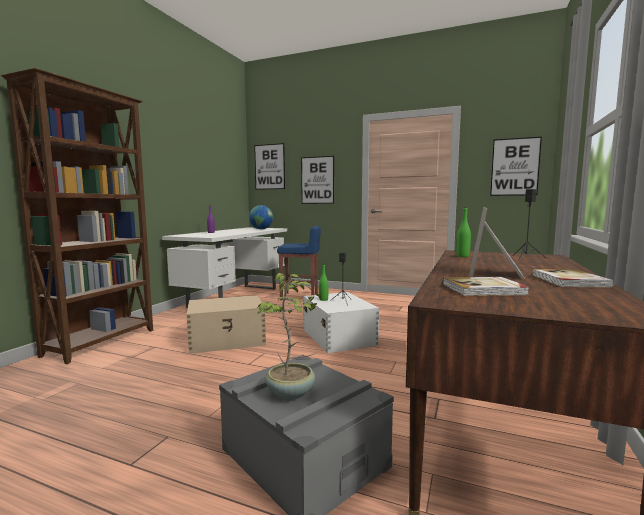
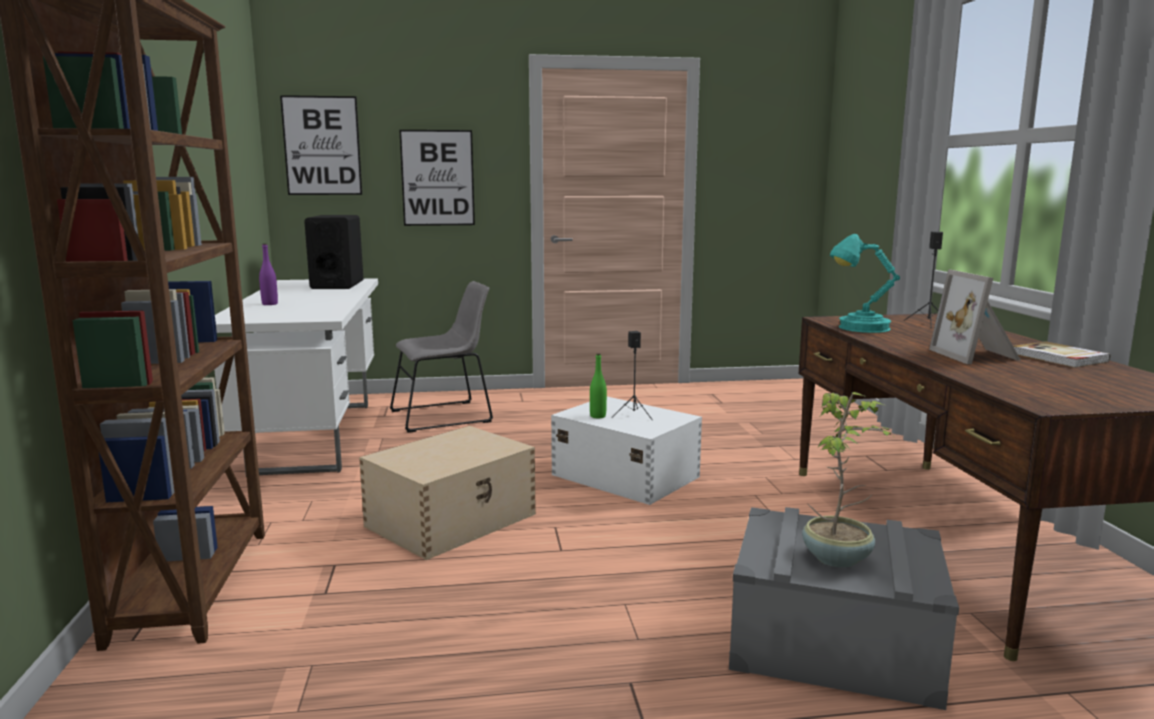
camera: 30 degrees left, 5 degrees up
(261, 229) = (337, 285): globe -> black speaker
(300, 297) = (445, 416): blue stool -> grey chair
(462, 256) = (860, 328): green bottle -> turquoise table lamp
(484, 289) = (1034, 382): book -> none
(515, 167) = (778, 166): picture -> none

